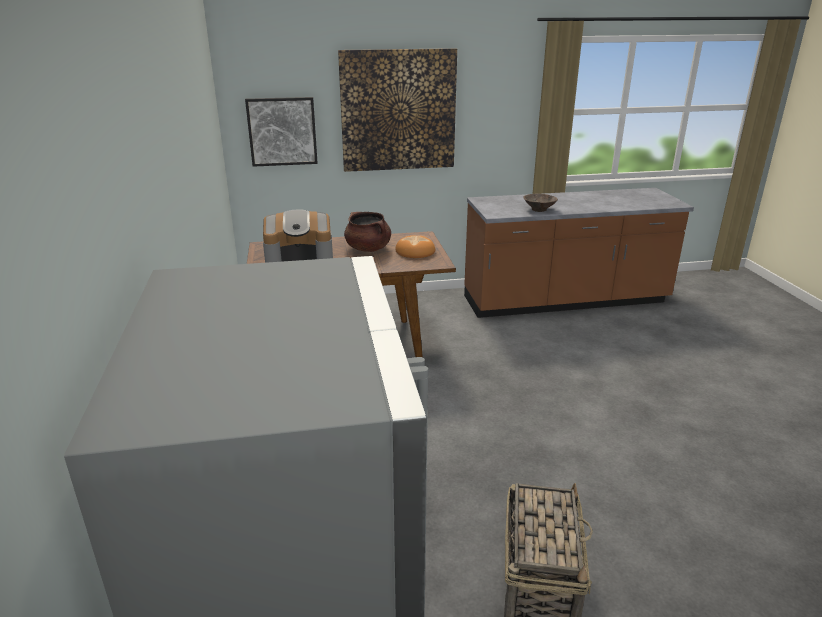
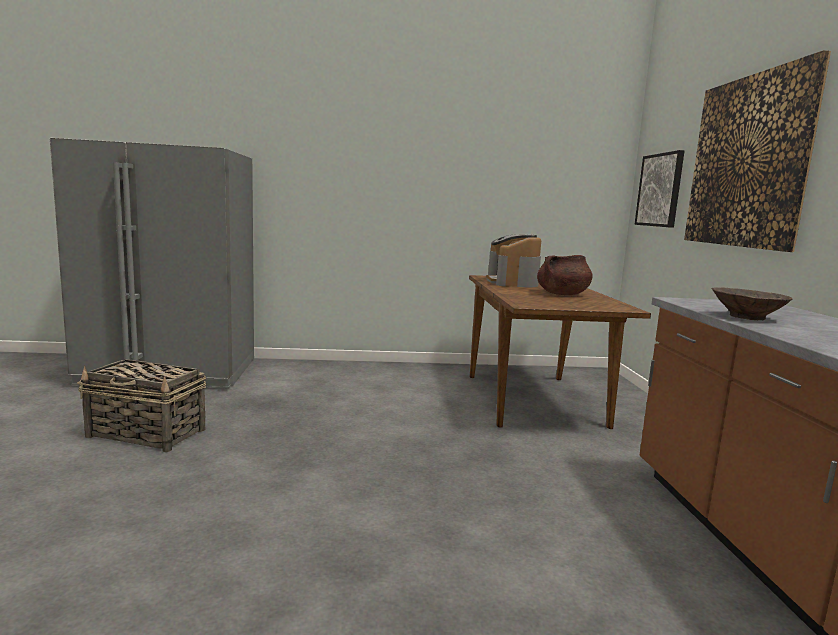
camera: 95 degrees right, 15 degrees down
(415, 251) = (562, 303): bread -> none

